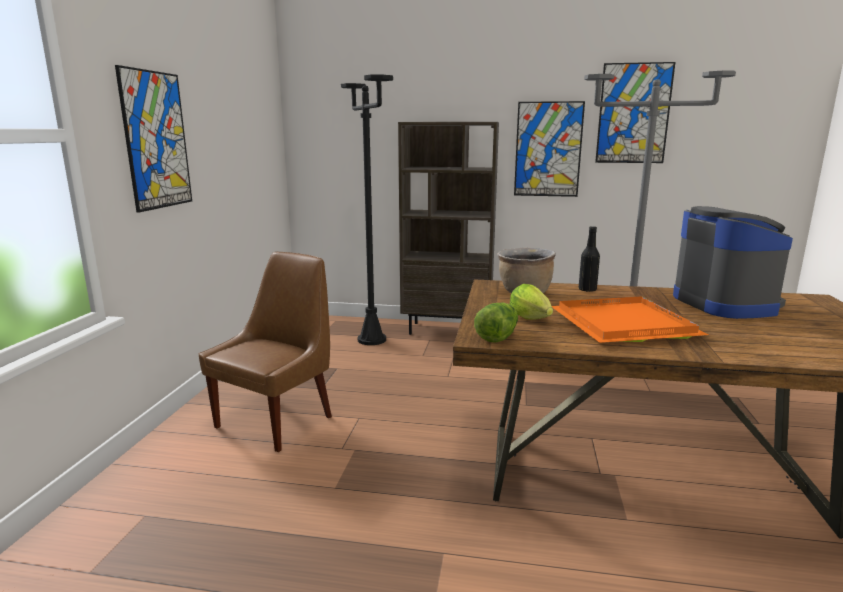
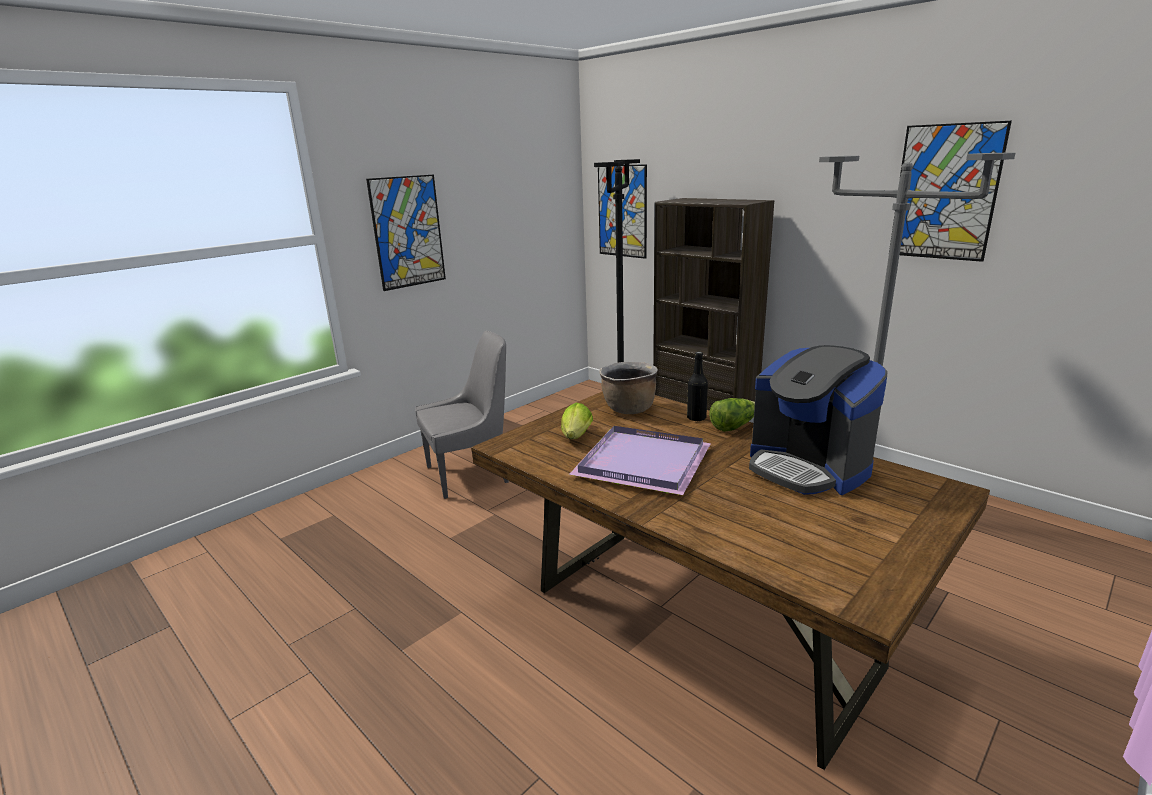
camera: 35 degrees right, 5 degrees up
(278, 420) = (470, 474): brown chair -> grey chair
(497, 335) = (518, 446): lettuce -> lettuce (733, 426)
(548, 149) = (831, 234): picture -> picture (622, 211)
(620, 324) = (641, 461): orange tray -> purple tray
(725, 303) = (807, 467): coffee machine -> coffee machine turned 120 degrees clockwise

